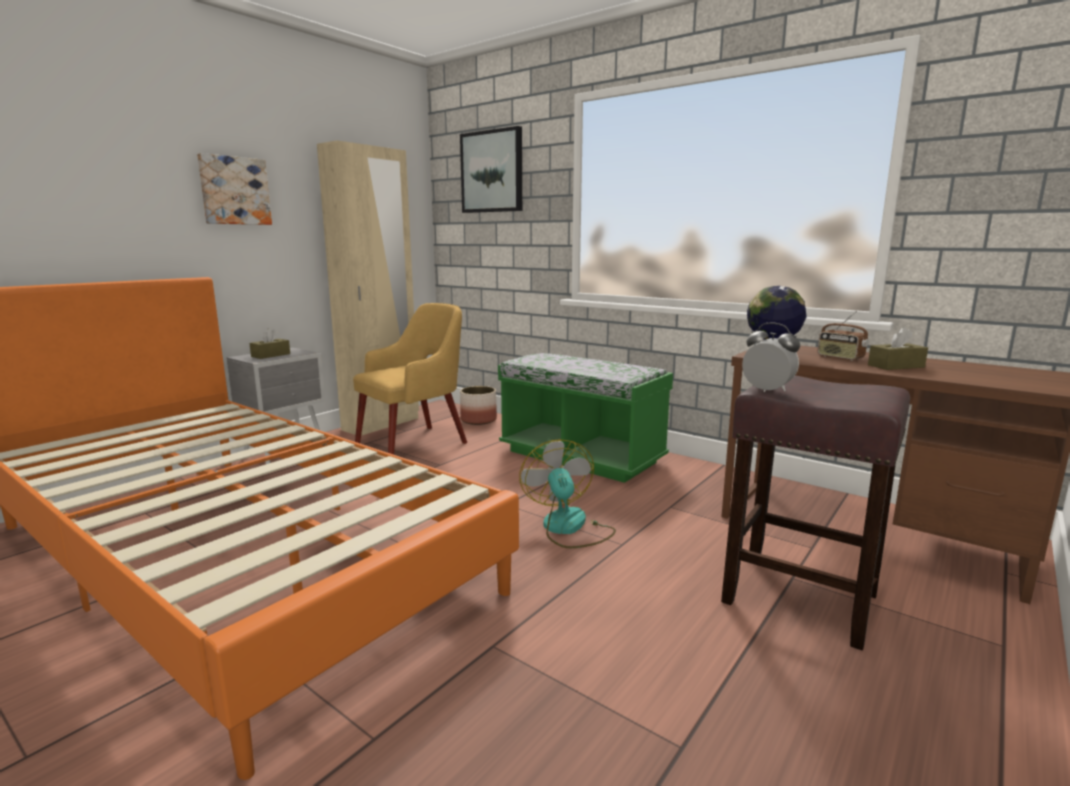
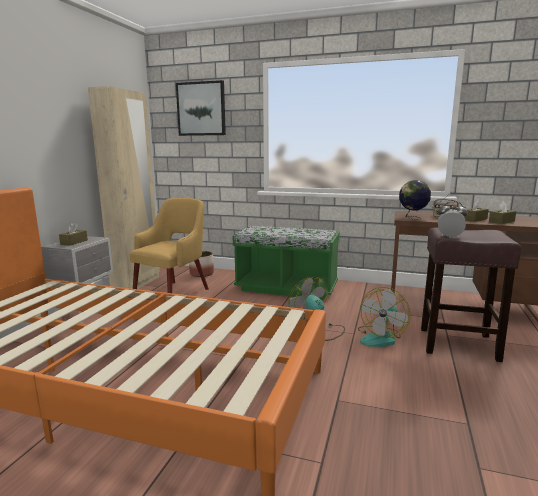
camera: 20 degrees left, 0 degrees up
(234, 191) = (37, 121): picture -> none
(662, 560) = (381, 338): none -> fan
(947, 374) = (501, 221): none -> brown tissue box

